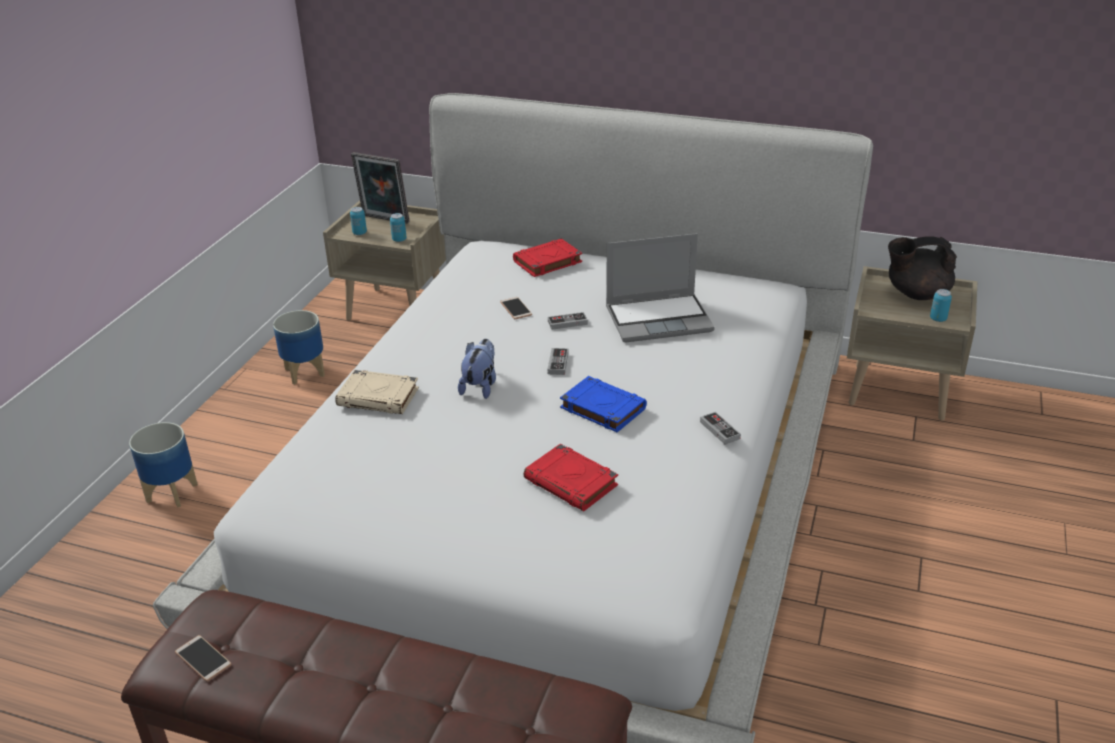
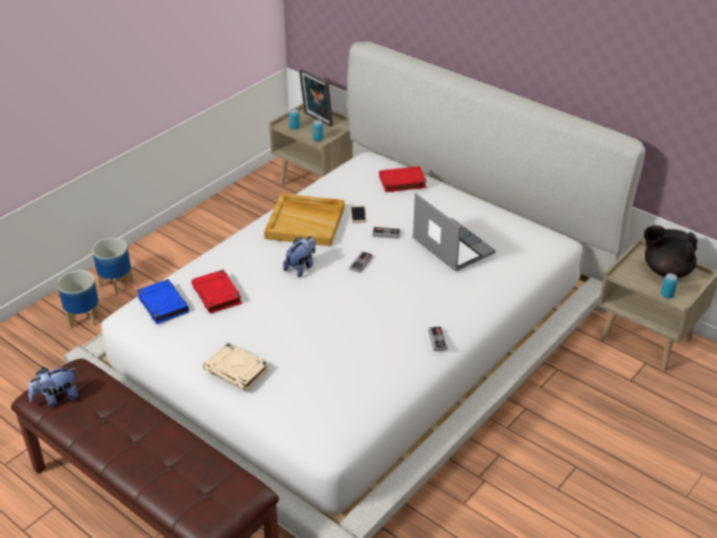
camera: 20 degrees right, 5 degrees up
(203, 659) = (57, 398): phone -> plush toy
(305, 372) = (235, 219): planter -> planter (84, 318)
(379, 397) = (235, 259): beige book -> beige book (237, 370)
(452, 332) = (306, 222): none -> beige tray
(572, 483) = (318, 350): red book -> red book (217, 295)
(602, 408) = (369, 303): blue book -> blue book (162, 304)
(659, 319) = (451, 246): laptop -> laptop turned 135 degrees counterclockwise

